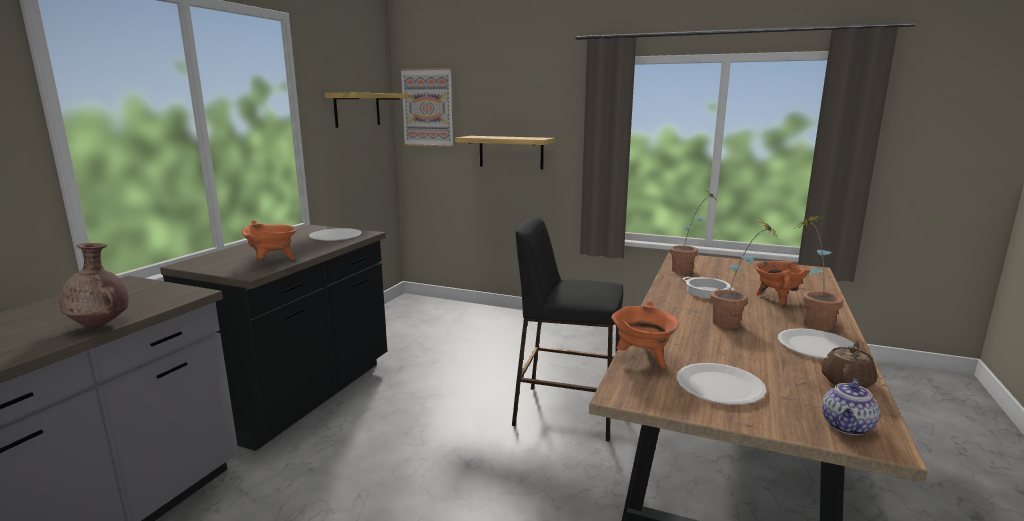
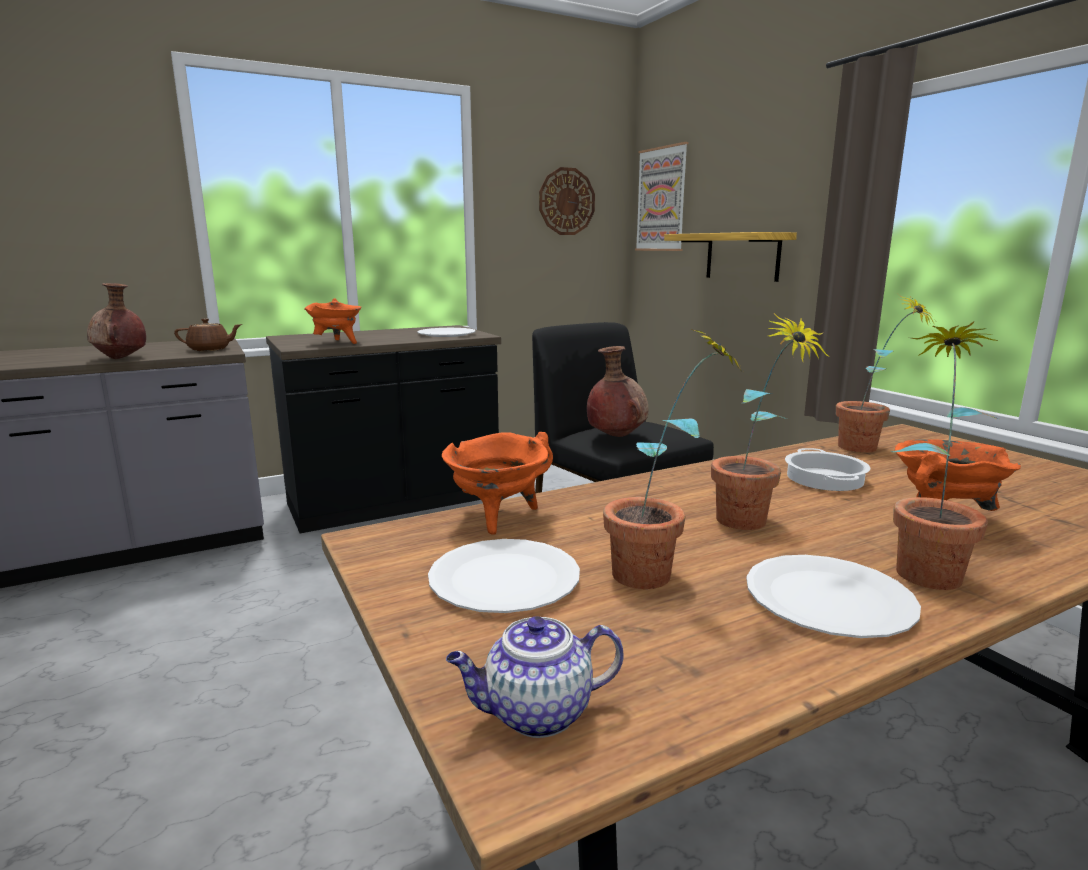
camera: 40 degrees right, 0 degrees up
(357, 109) = (566, 201): shelf -> wall clock
(589, 294) = (615, 437): none -> brown vase
(759, 359) = (660, 575): none -> potted plant
(847, 381) = (736, 663): brown teapot -> brown teapot (210, 349)

